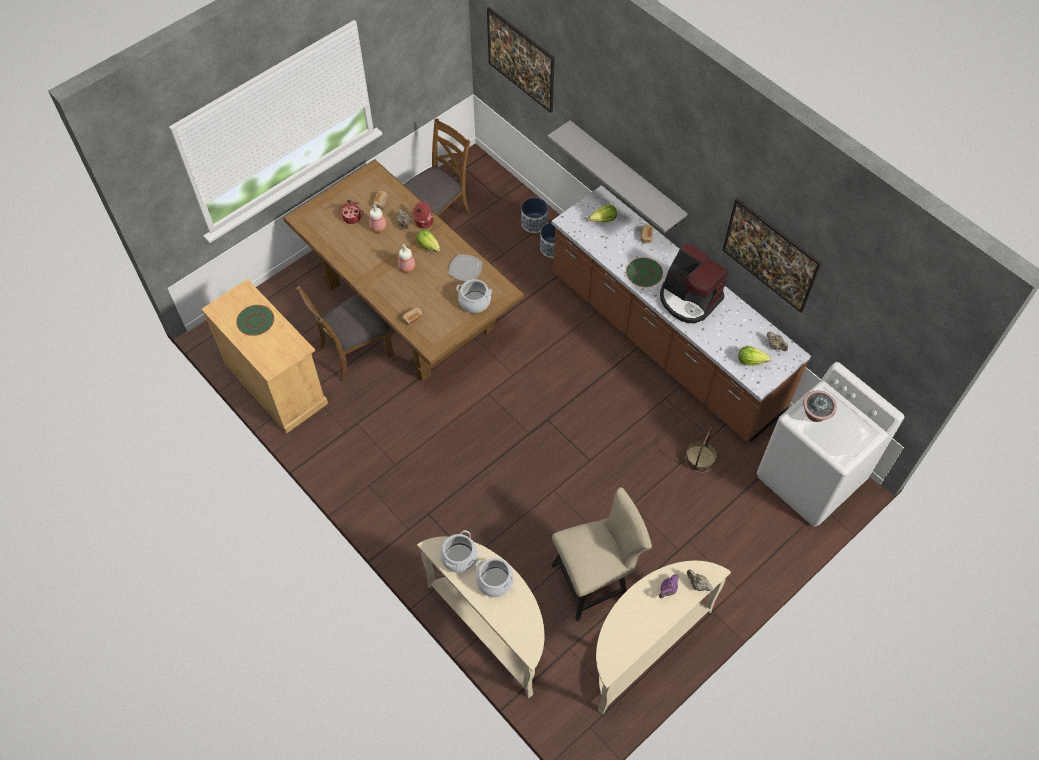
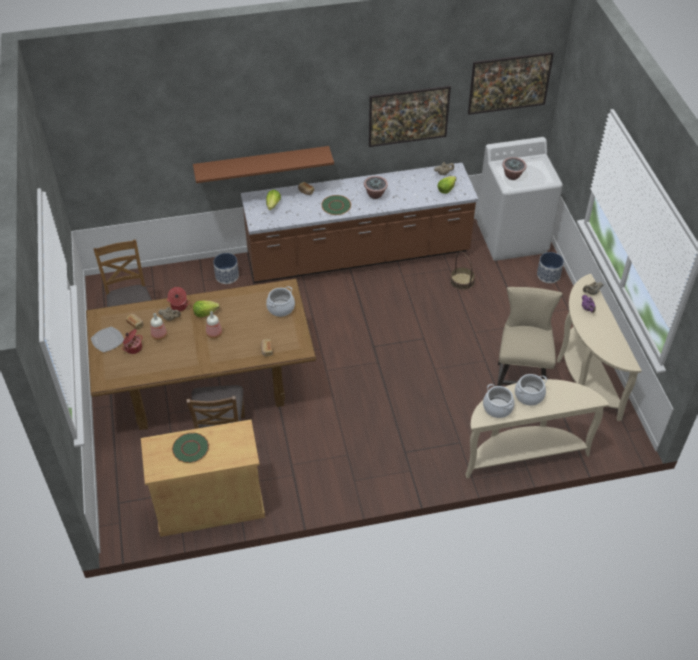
camera: 60 degrees left, 10 degrees down
(466, 268) = (245, 300): plate -> plate (107, 340)
(521, 73) = (127, 165): picture -> picture (507, 95)
(534, 223) = (195, 276): planter -> planter (548, 275)
(626, 175) = (262, 164): grey shelf -> brown shelf
(689, 299) = (375, 194): coffee machine -> potted plant

